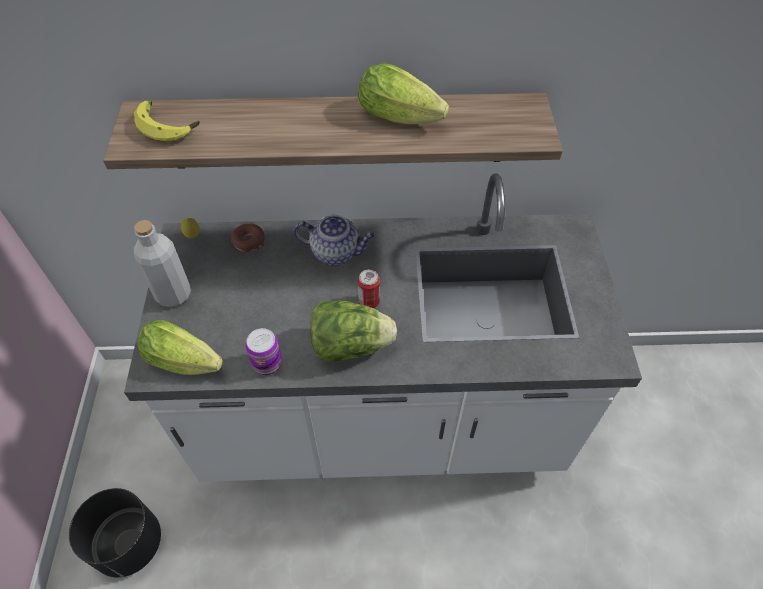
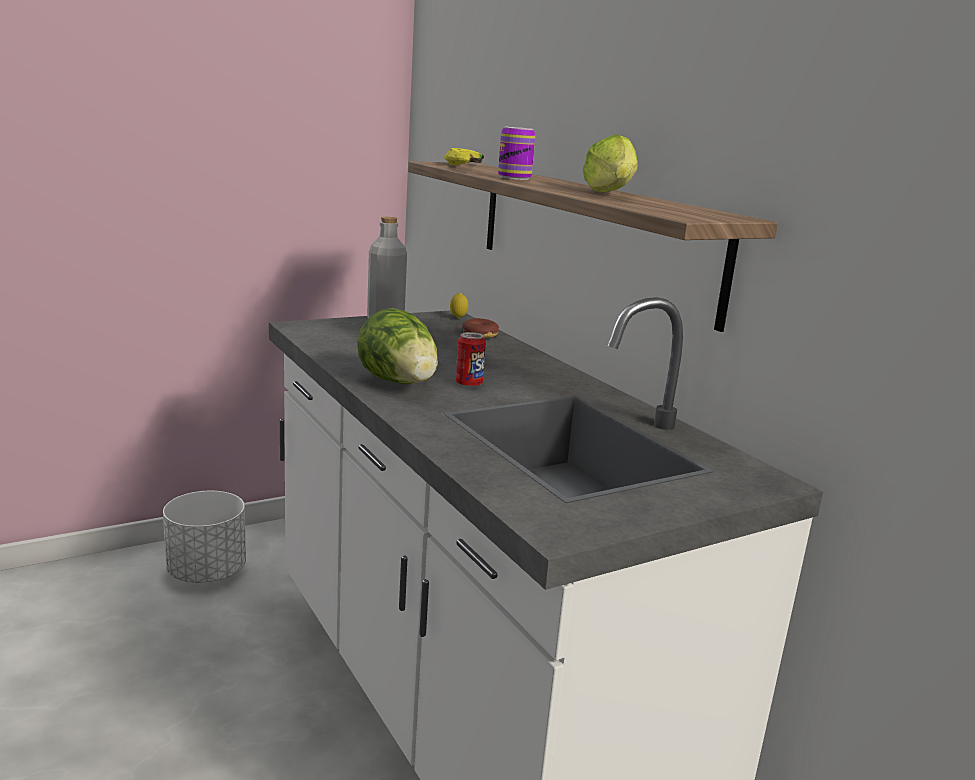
camera: 60 degrees right, 35 degrees down
(128, 543) = (207, 571): black planter -> white planter
(186, 362) = (317, 333): lettuce -> none
(267, 363) = (343, 357): can -> can (514, 178)
(336, 252) = (515, 365): teapot -> none

